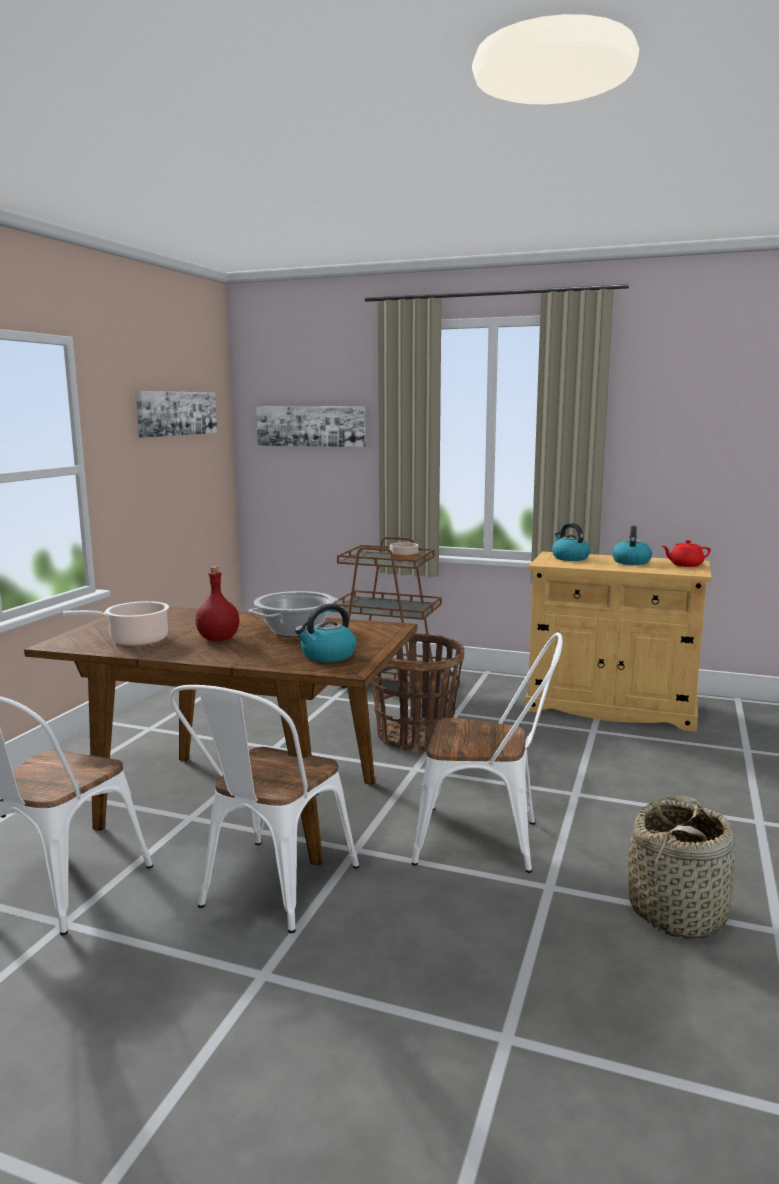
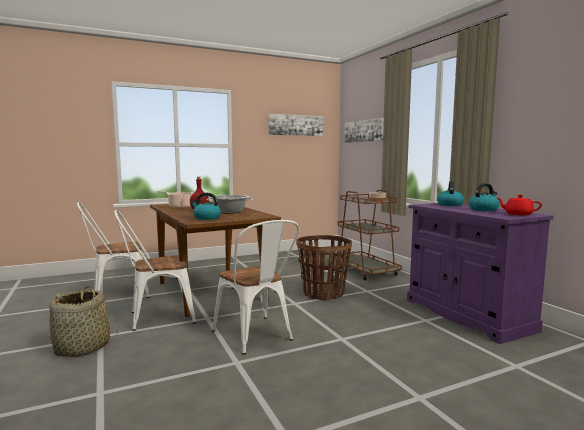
camera: 45 degrees right, 5 degrees down
(610, 707) = (467, 315): beige cabinet -> purple cabinet
(677, 911) = (262, 401): basket -> basket (83, 347)

